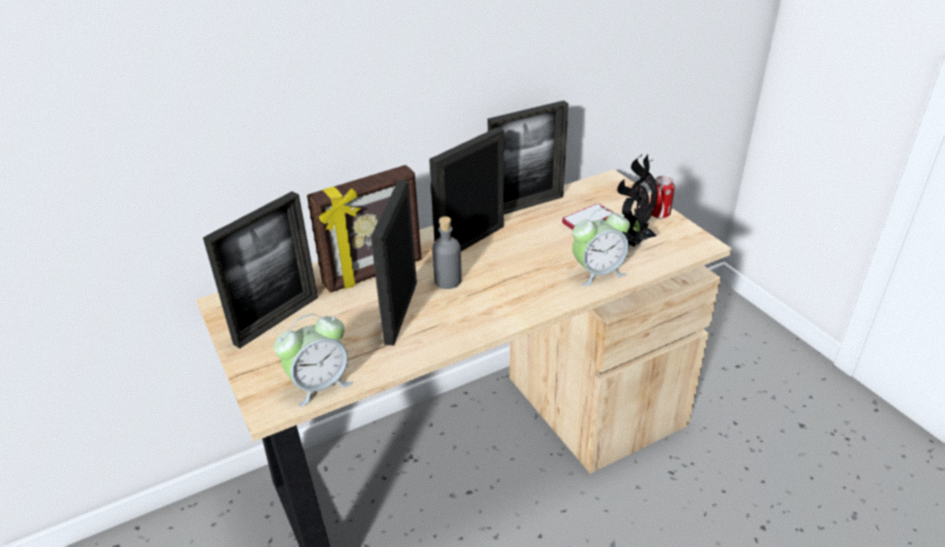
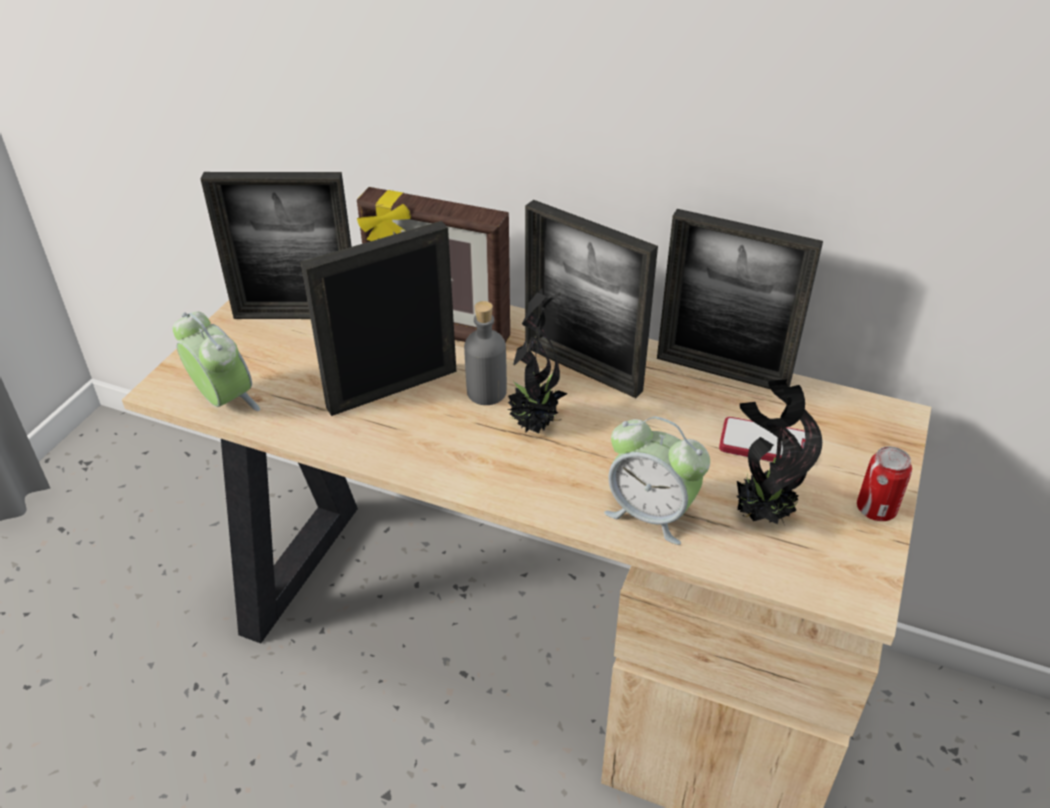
camera: 50 degrees right, 5 degrees up
(319, 385) = (224, 401): alarm clock -> alarm clock turned 150 degrees counterclockwise
(470, 242) = (582, 369): picture frame -> picture frame turned 150 degrees counterclockwise
(494, 277) = (535, 424): none -> potted plant

